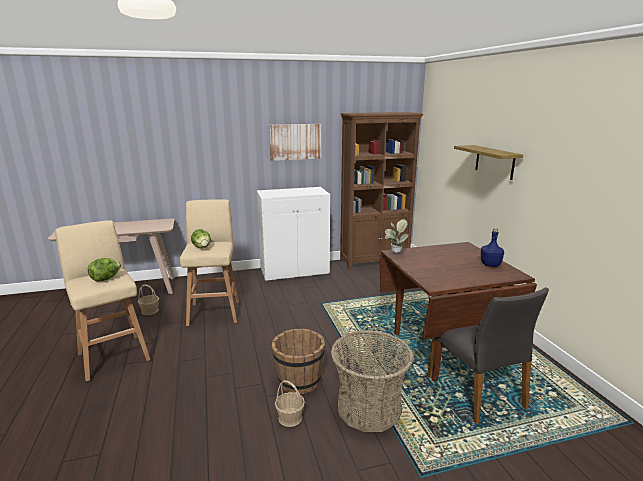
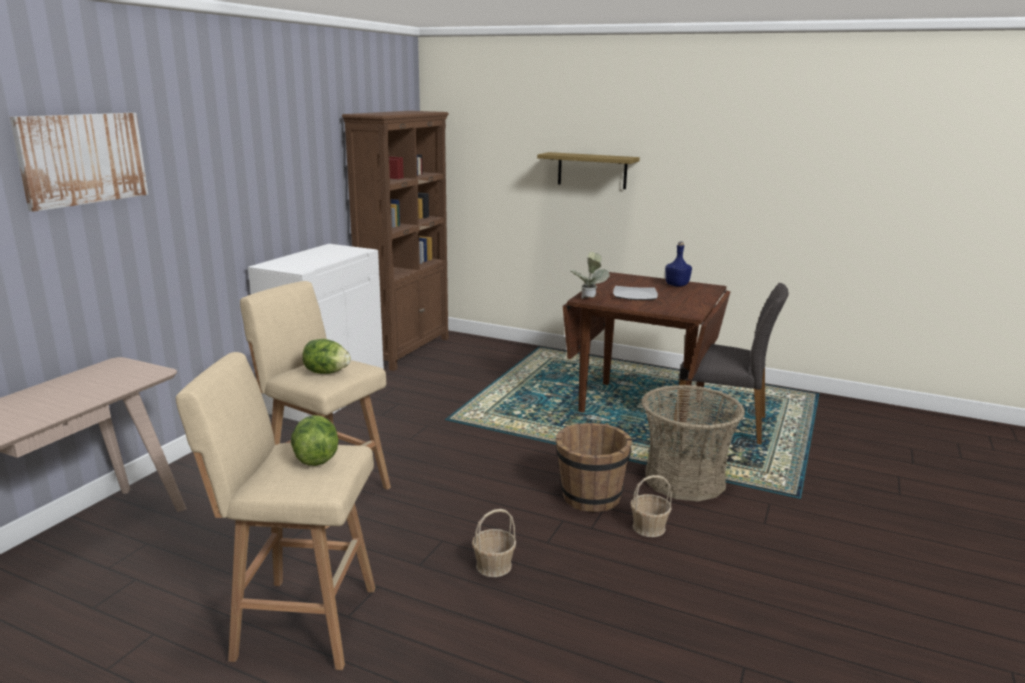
camera: 50 degrees left, 0 degrees up
(150, 311) = (209, 546): basket -> basket (493, 565)
(295, 141) = (291, 168): picture -> picture (82, 159)
(434, 261) = (635, 295): none -> plate

